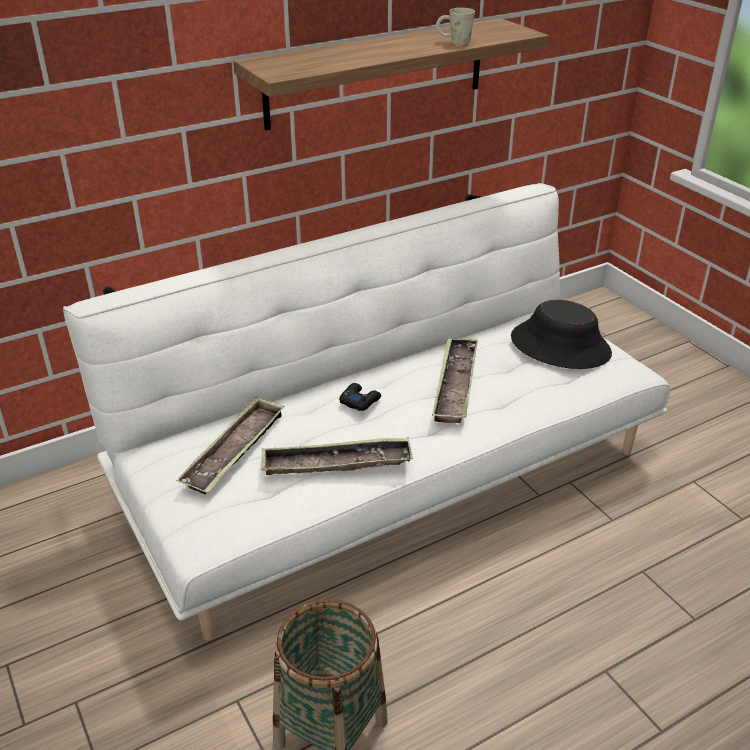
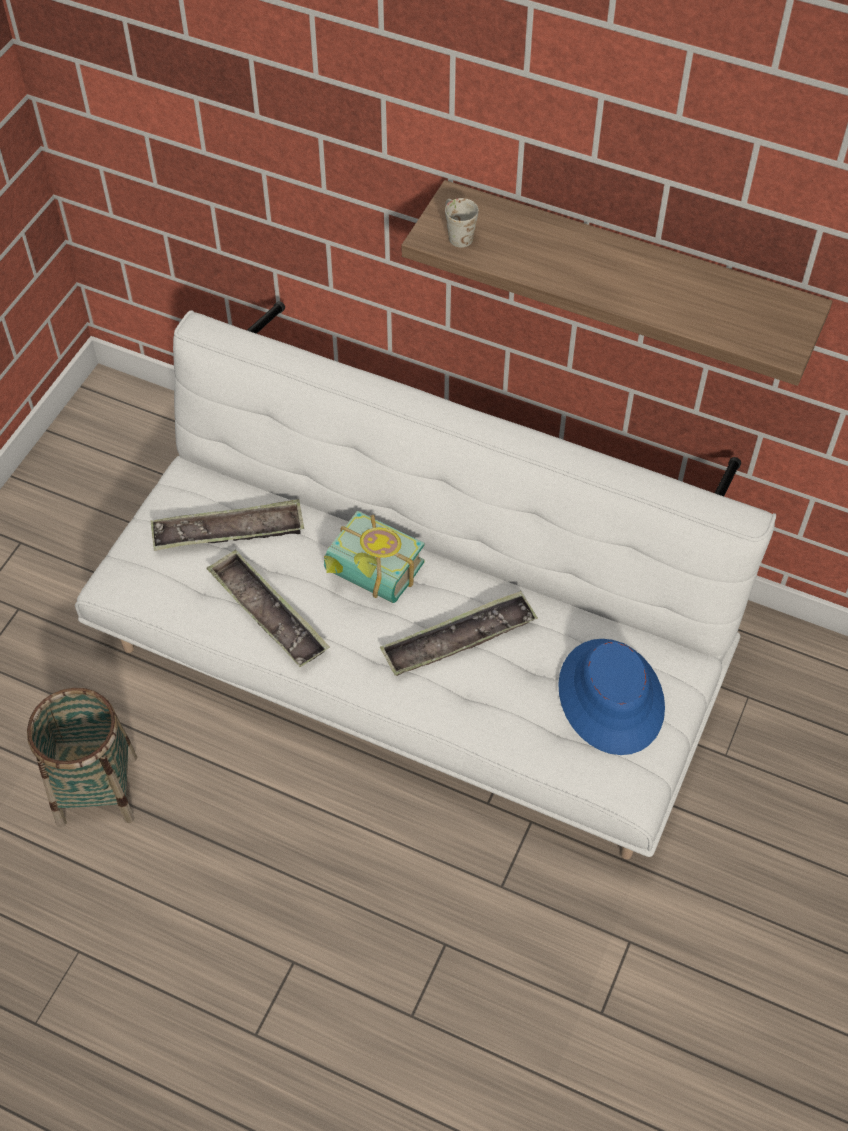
camera: 55 degrees right, 20 degrees up
(359, 401) = (369, 578): black game controller -> book
(454, 42) = (678, 308): white mug -> white mug (456, 234)
(560, 345) = (611, 697): black hat -> blue hat

